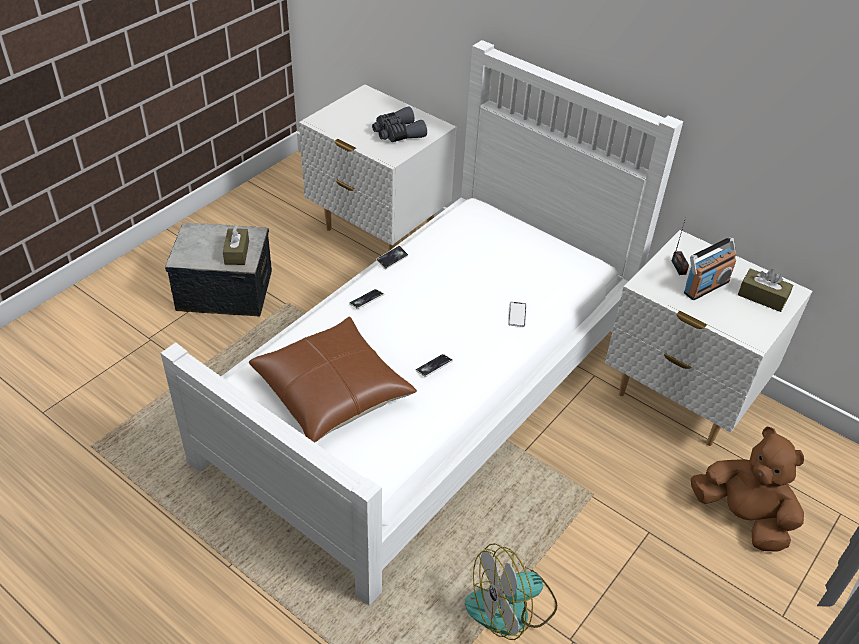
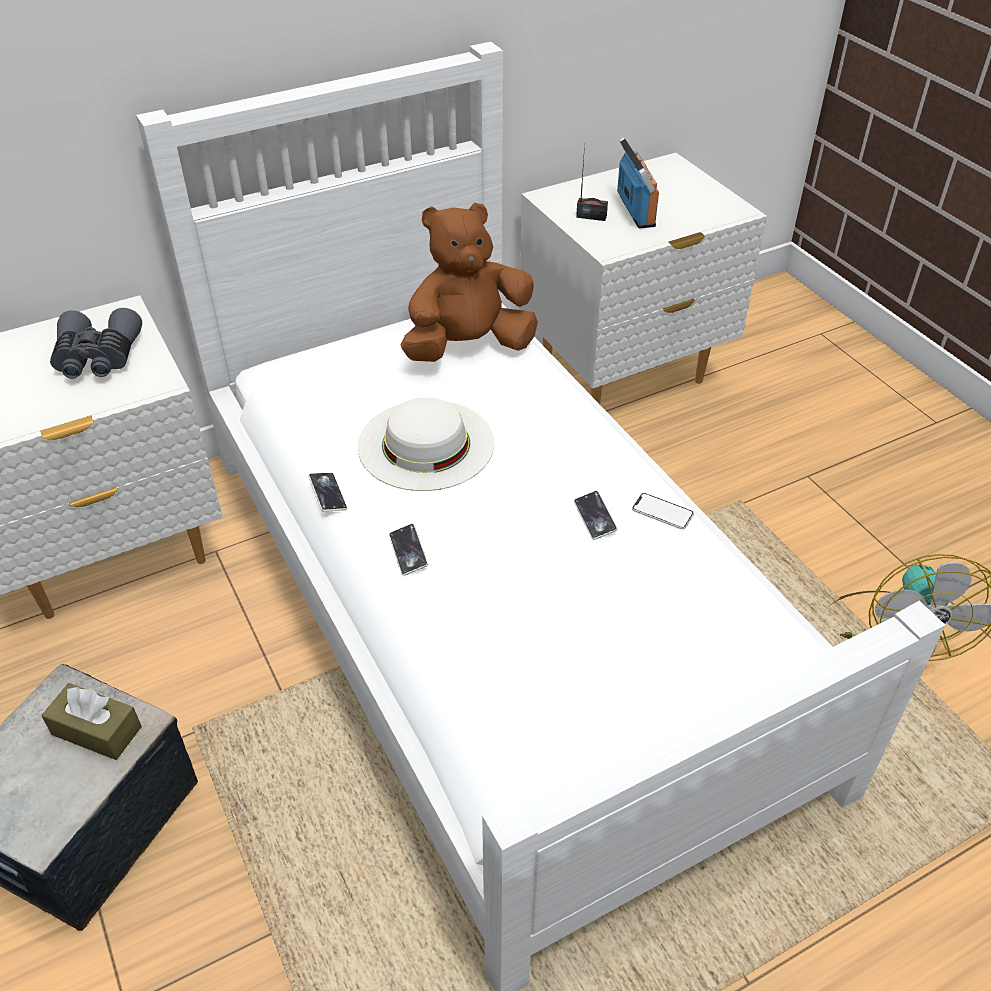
camera: 65 degrees left, 0 degrees up
(332, 391) = (596, 652): brown pillow -> none
(453, 282) = (426, 444): none -> white hat
(517, 315) = (530, 404): phone -> phone (662, 512)
(742, 517) = (806, 398): brown plush toy -> brown plush toy (468, 347)
(762, 297) = (671, 183): brown tissue box -> none

